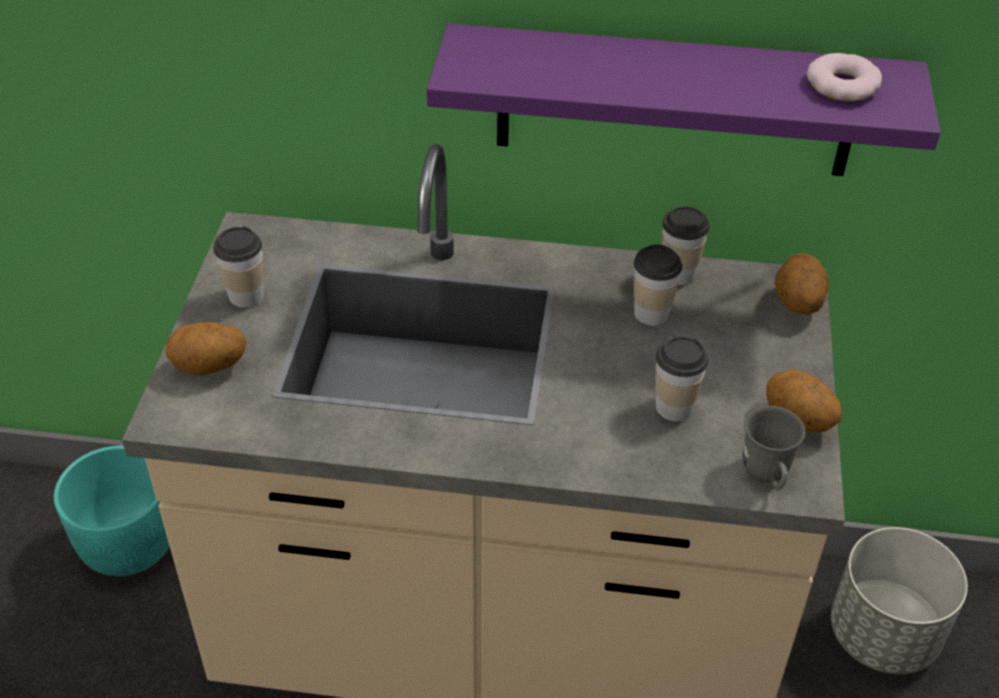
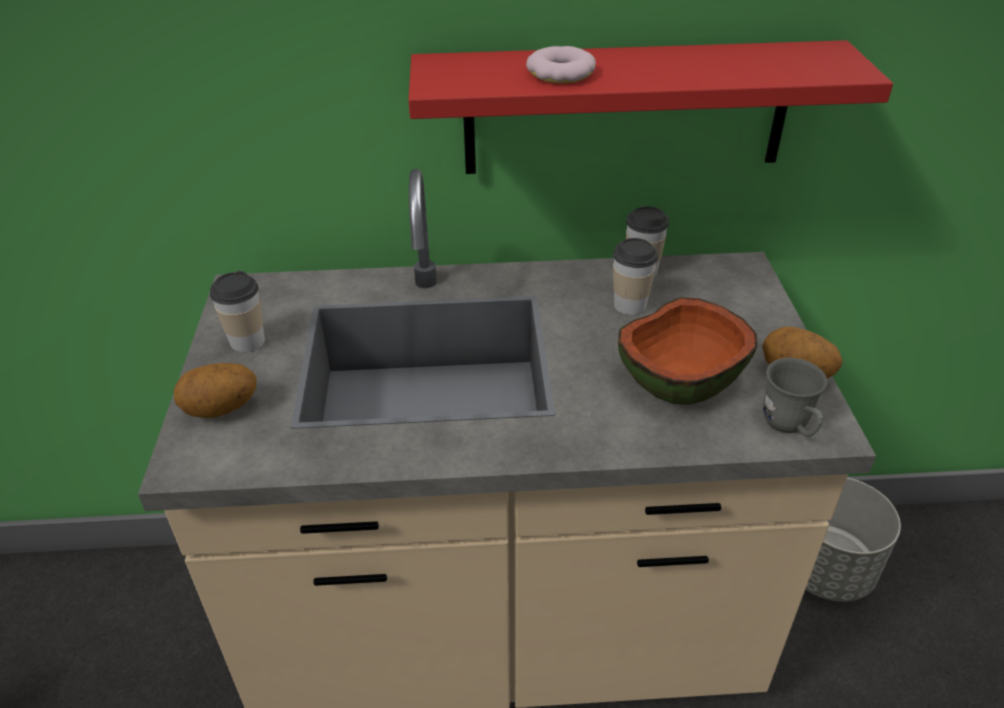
camera: 10 degrees left, 5 degrees down
(129, 544) = (158, 607): turquoise planter -> none
(674, 407) = (680, 380): cup -> bowl
(675, 102) = (626, 109): purple shelf -> red shelf
(796, 303) = (751, 281): potato -> none
(842, 85) = (788, 60): donut -> donut (561, 73)

